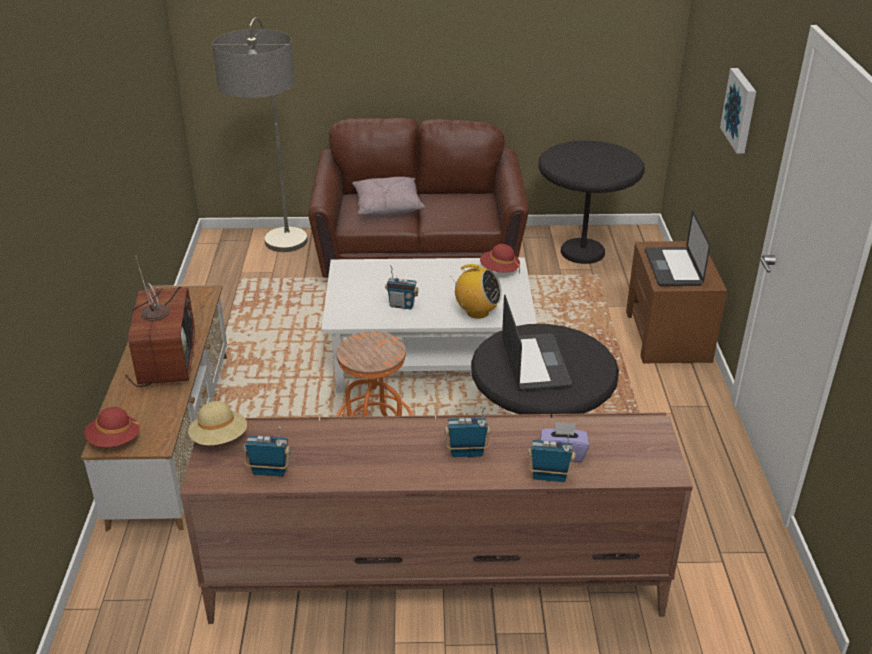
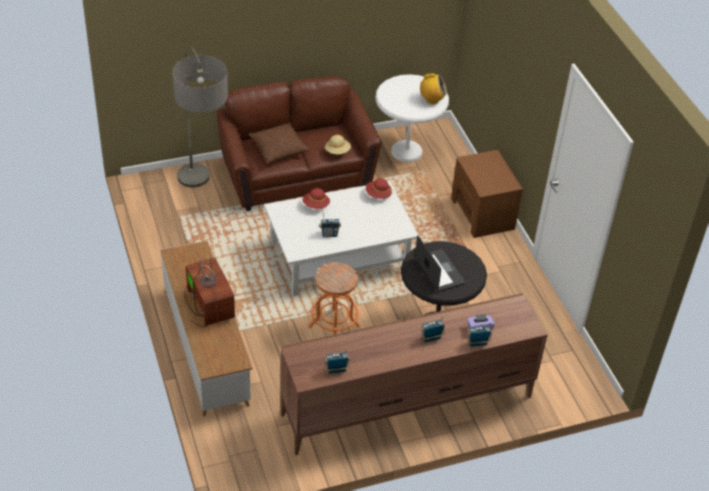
camera: 20 degrees left, 10 degrees up
(114, 440) = (213, 365): red hat -> red hat (316, 205)
(219, 438) = (298, 356): beige hat -> beige hat (337, 151)
(387, 206) = (278, 149): purple pillow -> brown pillow
(477, 312) = (378, 231): radio -> radio (432, 100)
(582, 252) = (406, 152): black side table -> white side table
(673, 268) = (486, 176): laptop -> none
(741, 110) = (522, 81): picture -> none

